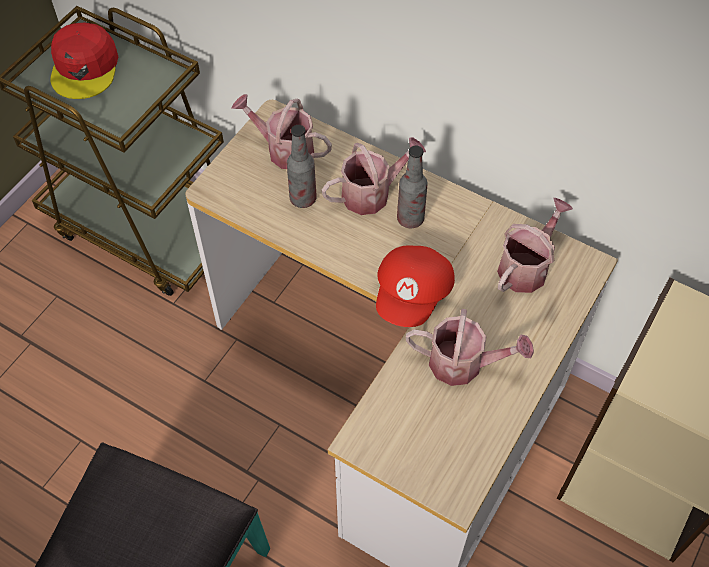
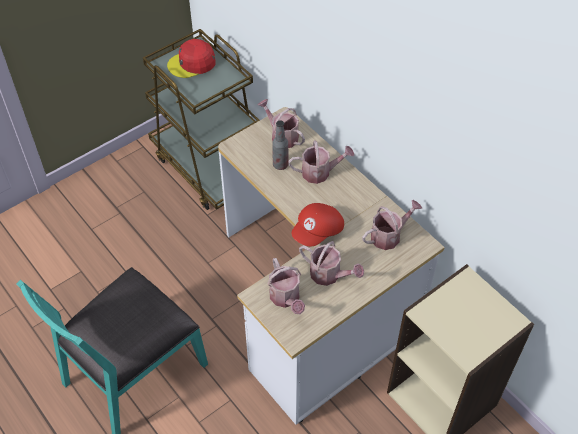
camera: 20 degrees right, 5 degrees down
(85, 67) = (192, 63): red cap -> red cap turned 45 degrees clockwise
(410, 219) = (335, 192): bottle -> none
(412, 428) = (286, 298): none -> watering can

